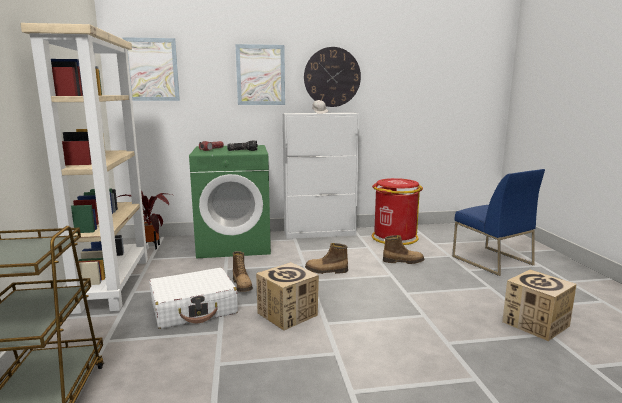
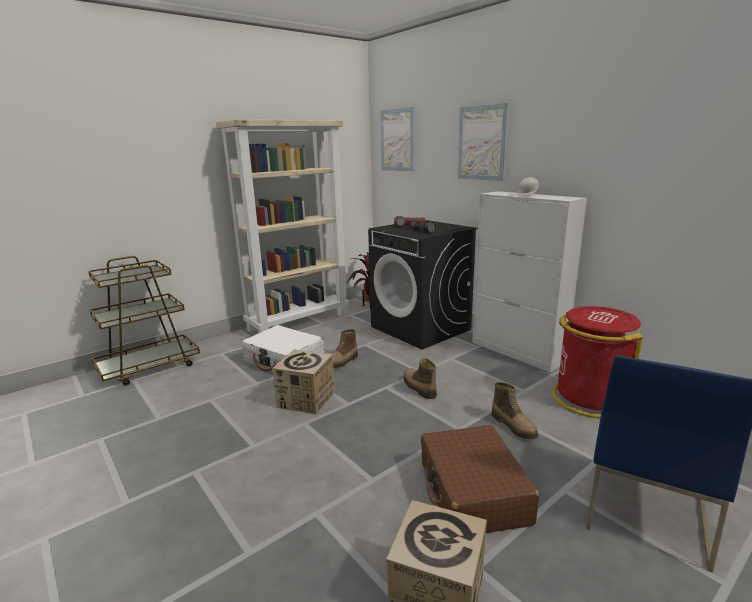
camera: 60 degrees right, 5 degrees up
(235, 244) = (421, 328): green washing machine -> black washing machine
(332, 77) = (565, 144): wall clock -> none
(457, 290) = (473, 492): none -> brown suitcase

